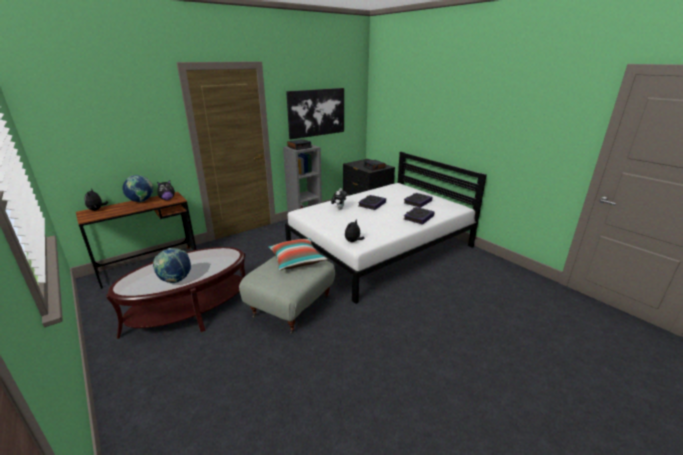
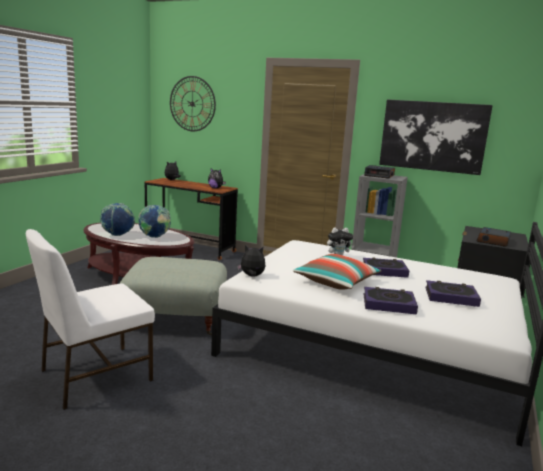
camera: 60 degrees right, 10 degrees down
(92, 120) = (192, 104): none -> wall clock
(141, 201) = (201, 184): globe -> globe (155, 237)
(296, 260) = (193, 267): pillow -> pillow (336, 282)
(351, 363) = (94, 375): none -> white chair

